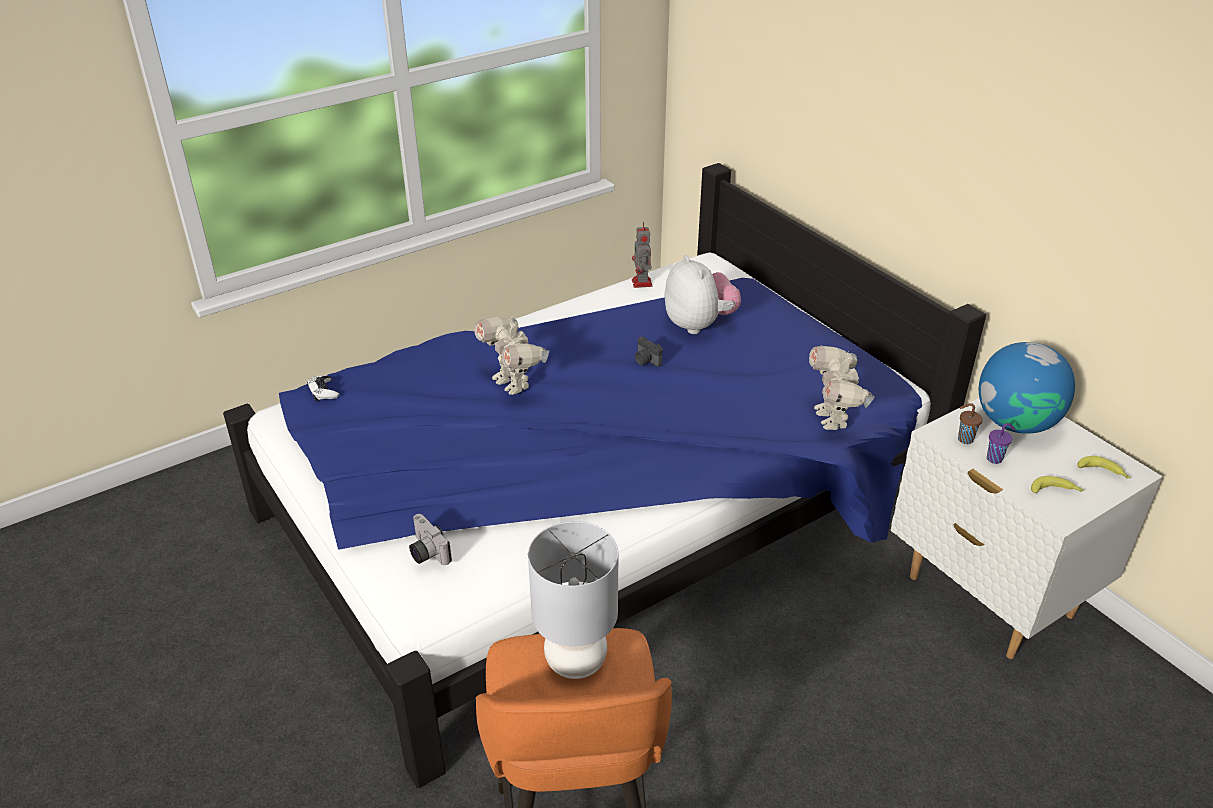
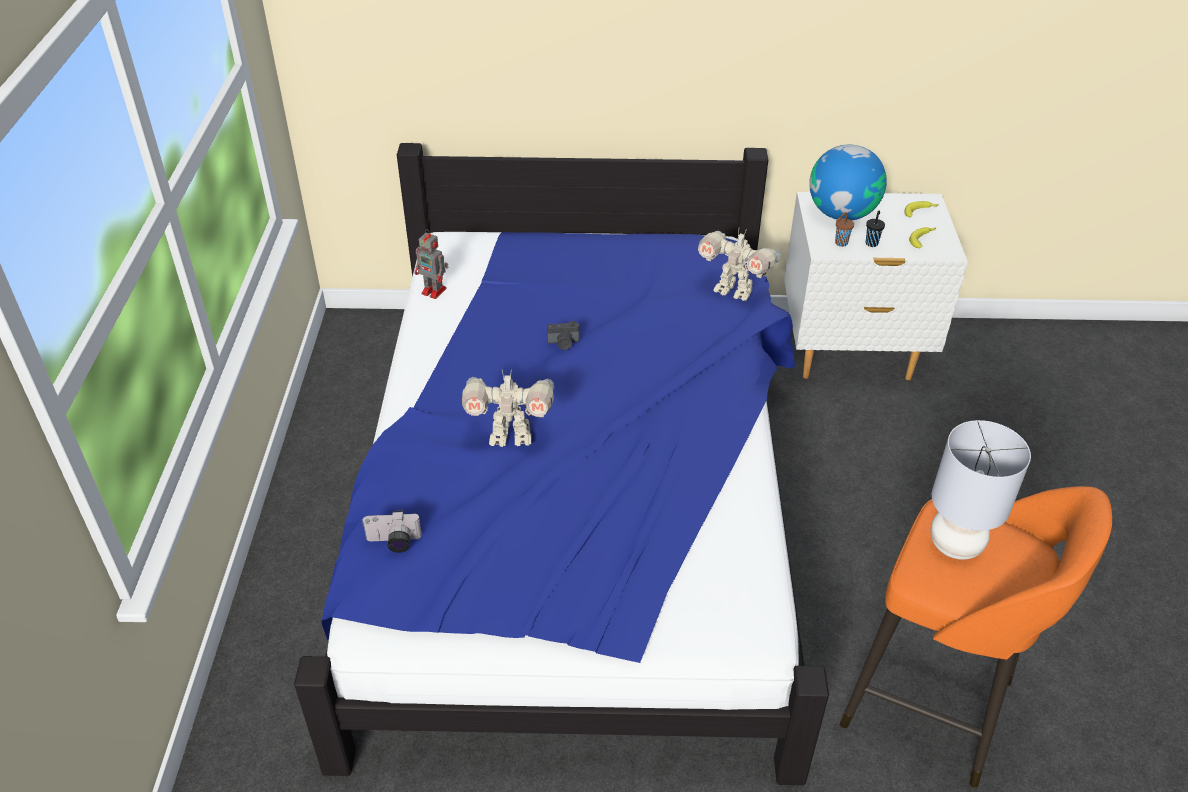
camera: 55 degrees left, 5 degrees up
(323, 391) = (376, 577): white game controller -> none
(425, 552) = (697, 600): camera -> camera (393, 542)
(699, 324) = (541, 291): plush toy -> none
(995, 459) = (871, 243): purple cup -> black cup

